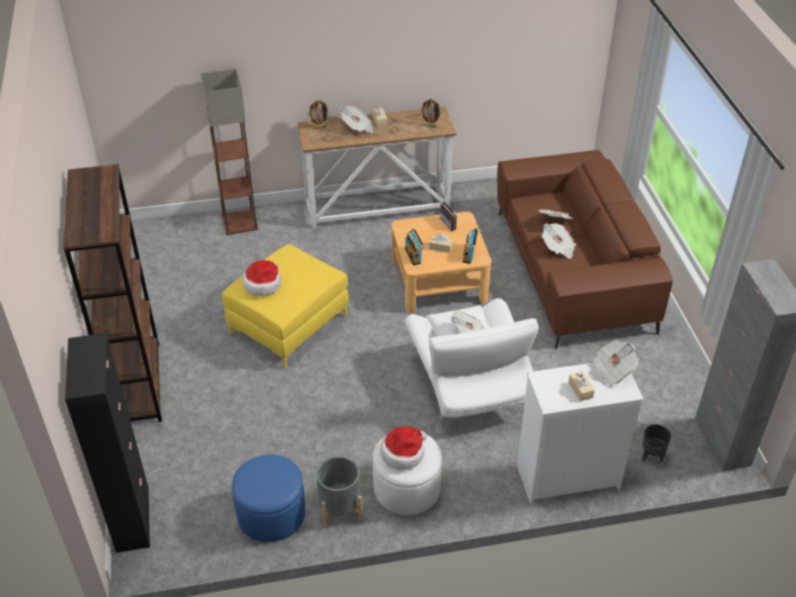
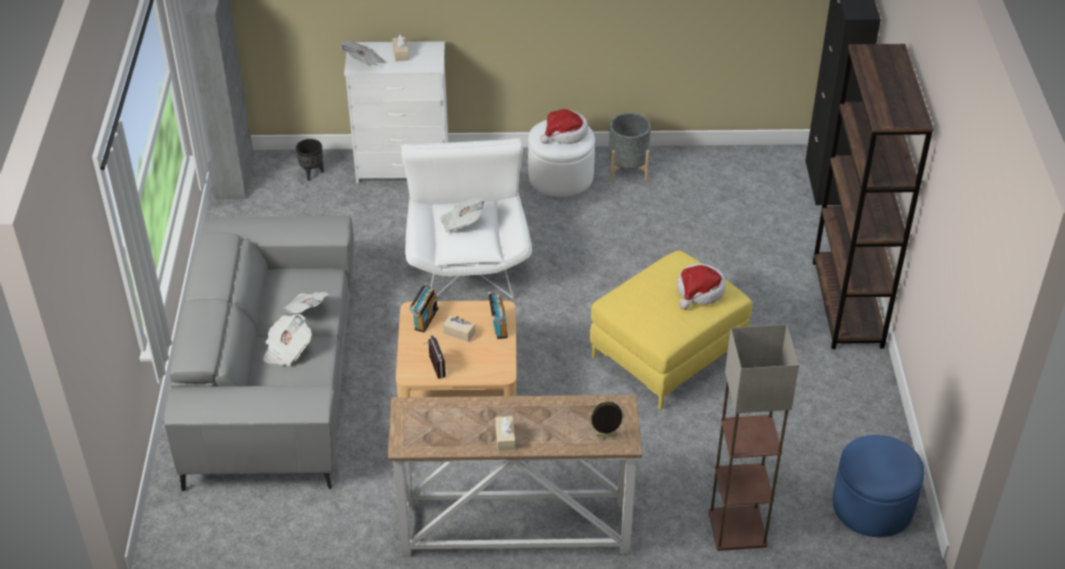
camera: 170 degrees left, 0 degrees up
(271, 513) = (693, 172): blue ottoman -> blue ottoman (872, 505)
(357, 128) = (544, 428): newspaper -> none
(430, 126) = (427, 416): picture frame -> none
(572, 270) = (274, 380): brown sofa -> grey sofa

